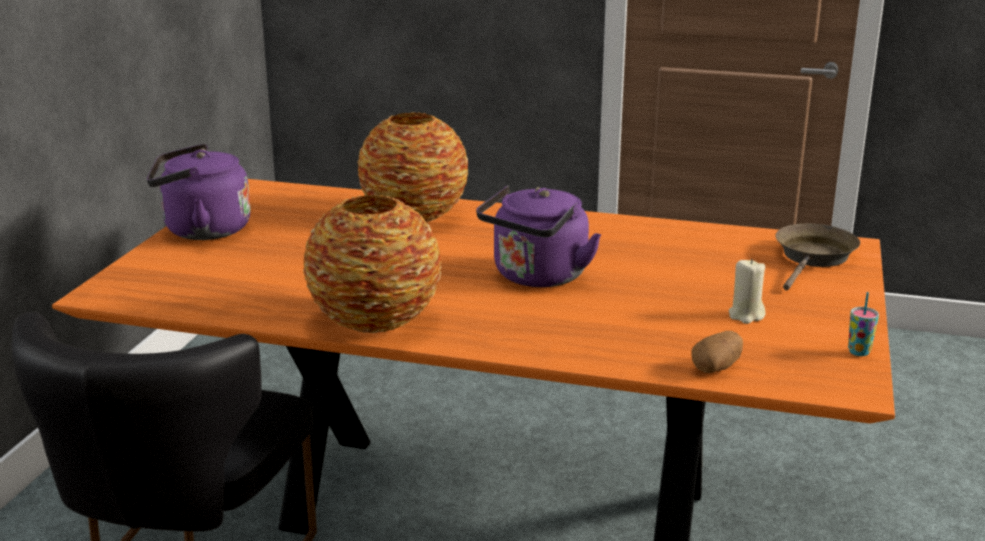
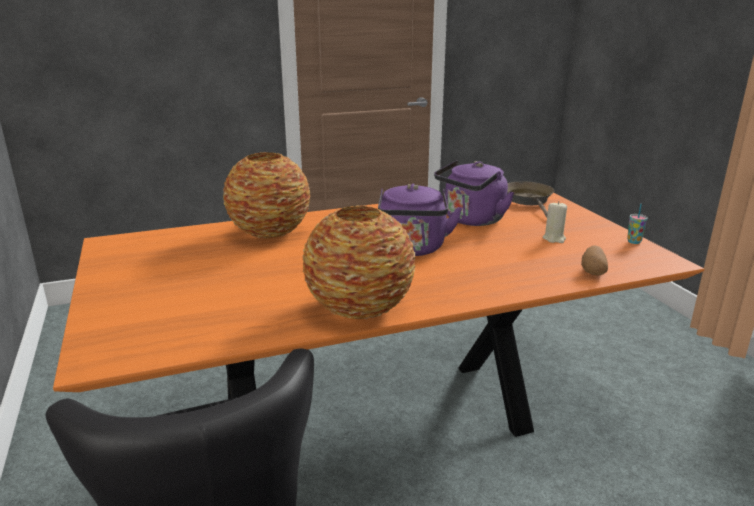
camera: 35 degrees left, 0 degrees up
(201, 230) = (114, 283): purple kettle -> purple kettle (472, 220)

